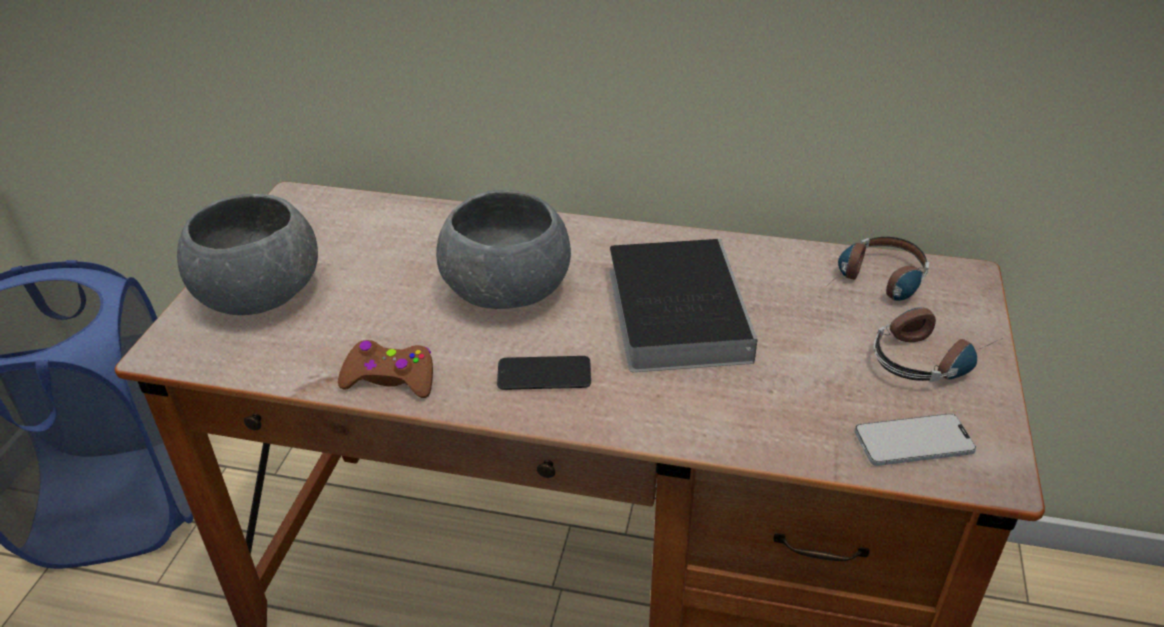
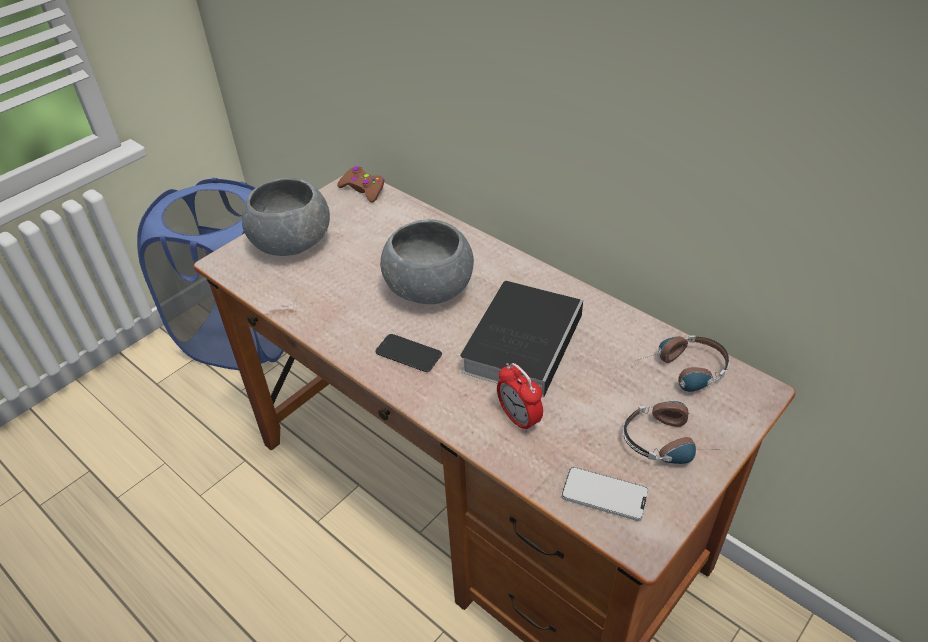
camera: 30 degrees right, 5 degrees up
(390, 378) = (322, 323): brown game controller -> brown game controller (363, 189)
(746, 398) = (519, 418): none -> alarm clock

